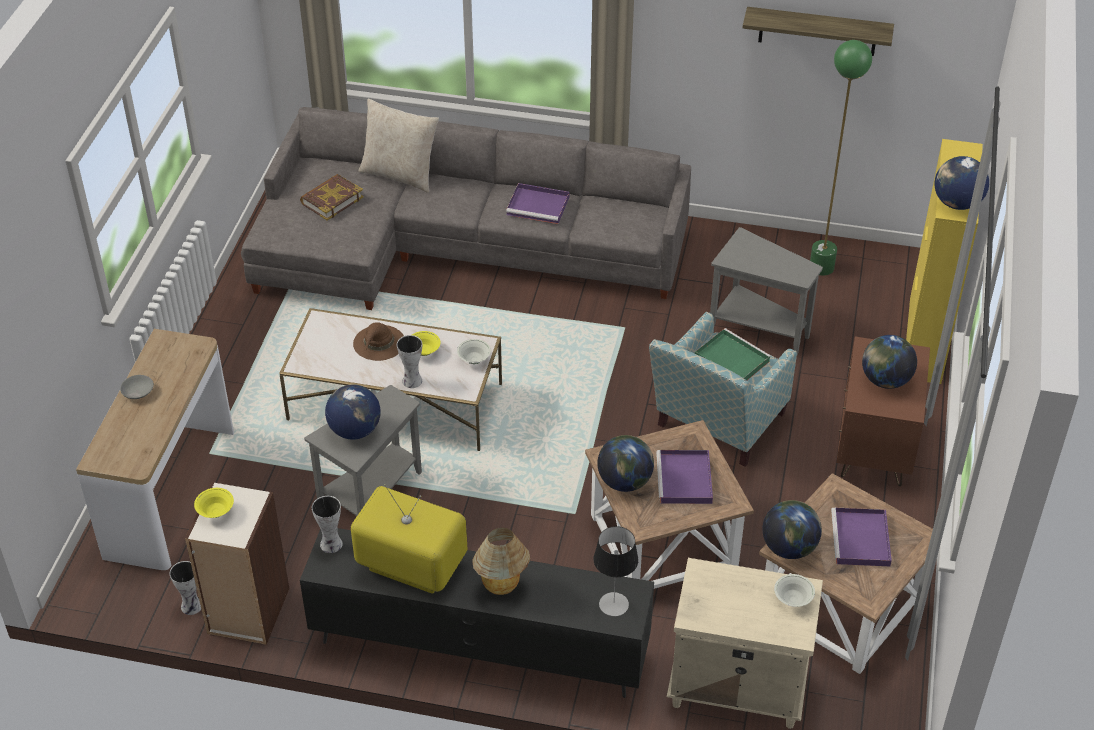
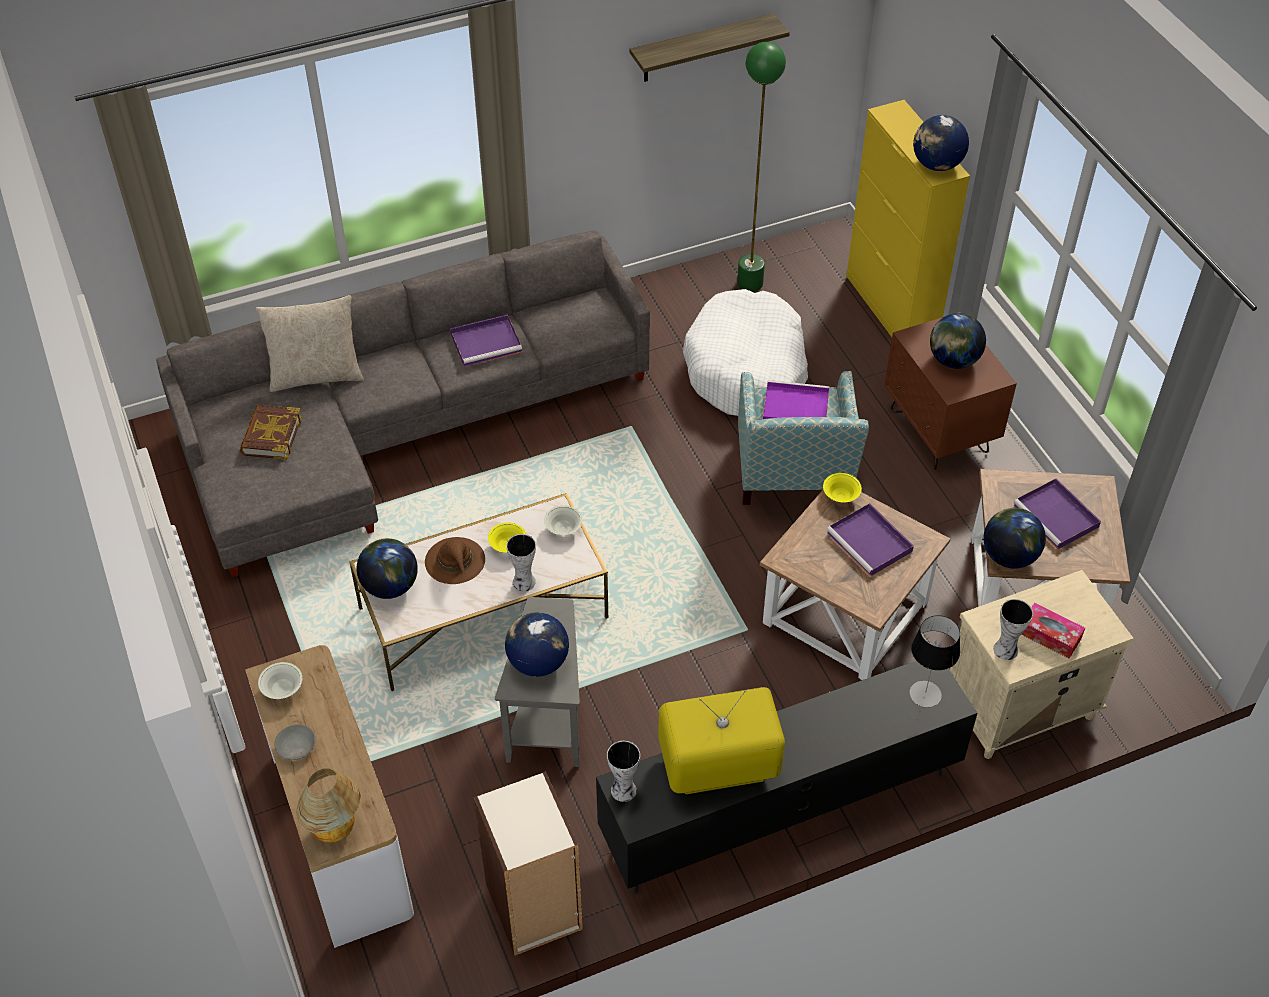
camera: 35 degrees left, 5 degrees up
(192, 606) = (473, 936): vase -> vase (1006, 648)
(216, 512) = (509, 825): yellow bowl -> yellow bowl (840, 497)
(502, 587) = (817, 736): table lamp -> table lamp (335, 829)
(625, 481) = (822, 573): globe -> globe (390, 586)
(730, 359) = (794, 407): green tray -> purple tray
(743, 611) = (1049, 636): none -> tissue box
(756, 329) = (746, 369): grey side table -> white dog bed
(793, 599) = (1077, 601): white bowl -> white bowl (282, 689)

